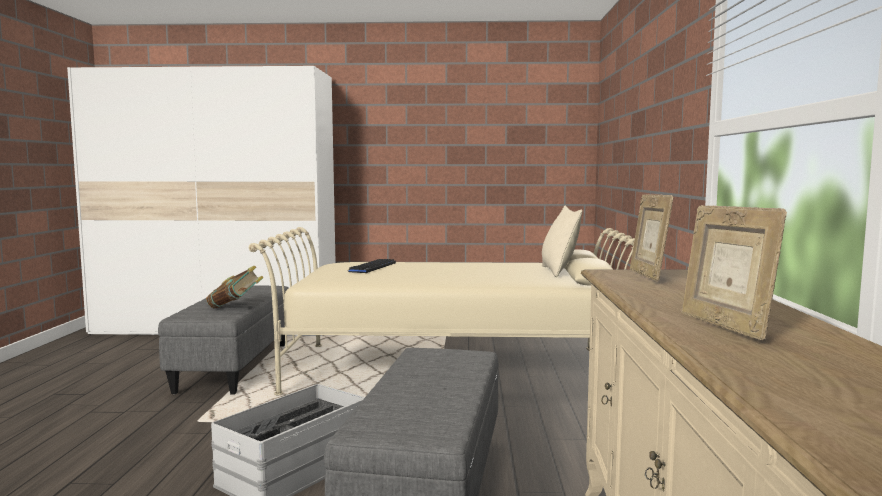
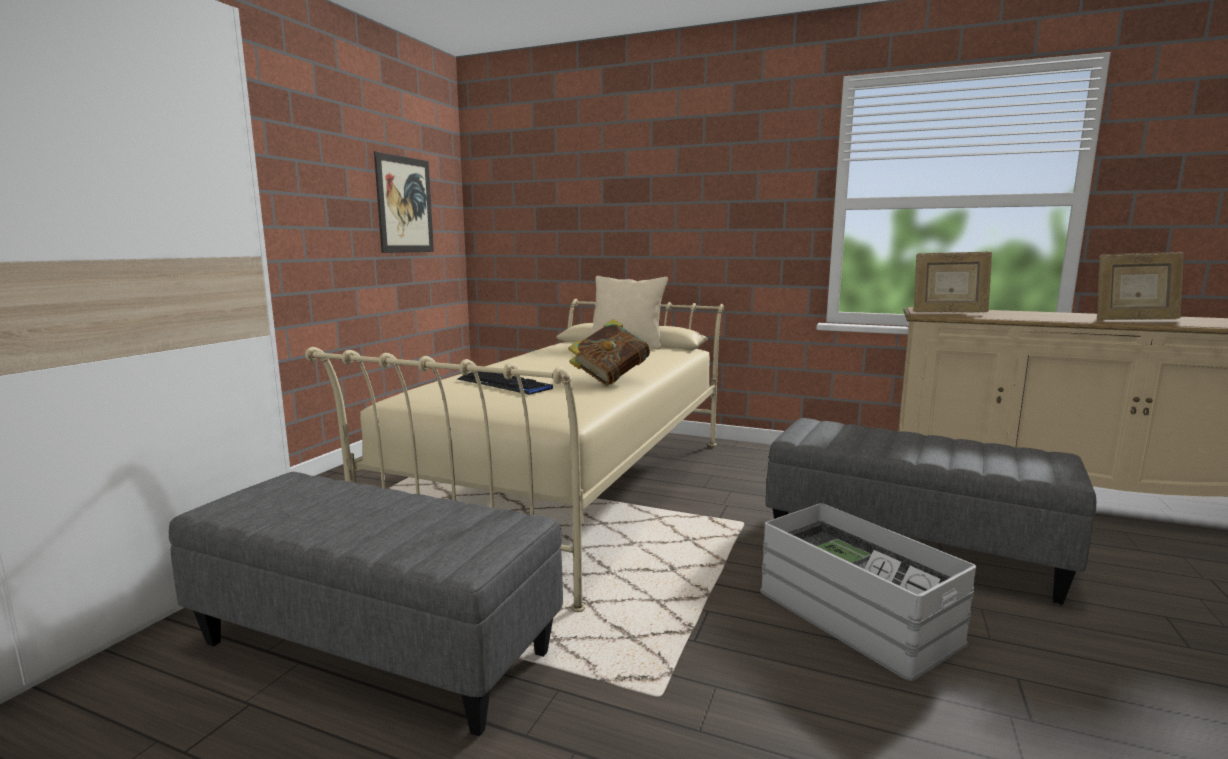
camera: 70 degrees left, 5 degrees up
(235, 307) = (449, 512): book -> book (610, 379)
(520, 146) = (405, 205): none -> picture

